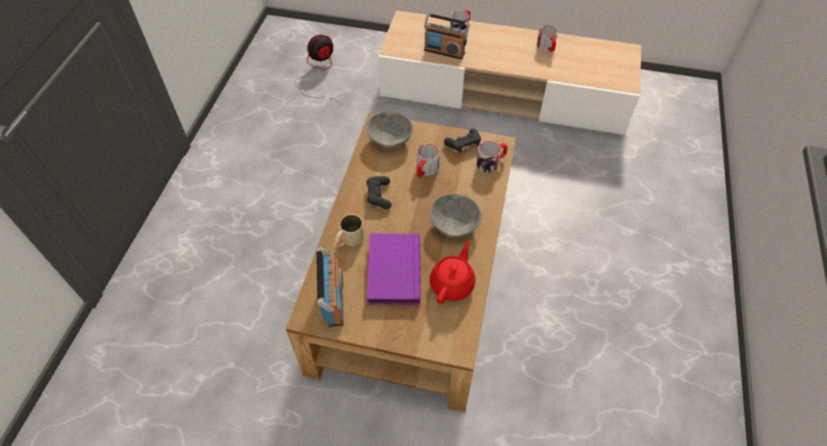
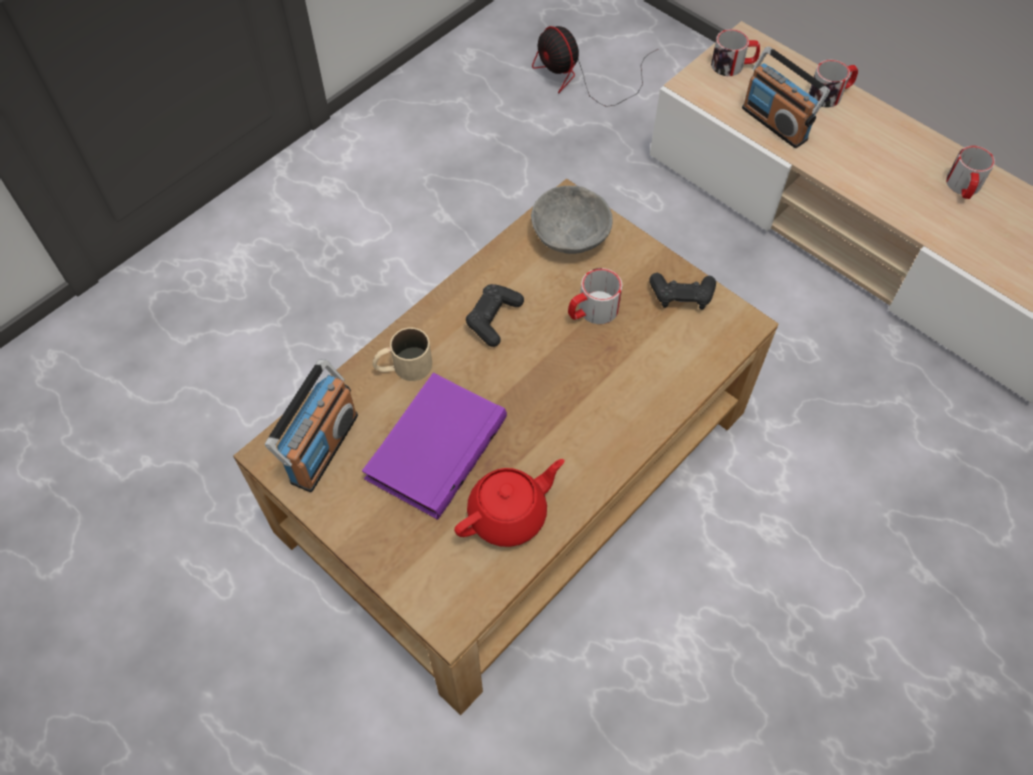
camera: 30 degrees right, 5 degrees up
(319, 72) = (581, 78): fan -> fan turned 120 degrees counterclockwise
(453, 224) = (575, 420): grey bowl -> none
(491, 162) = (707, 347): mug -> mug (733, 65)

